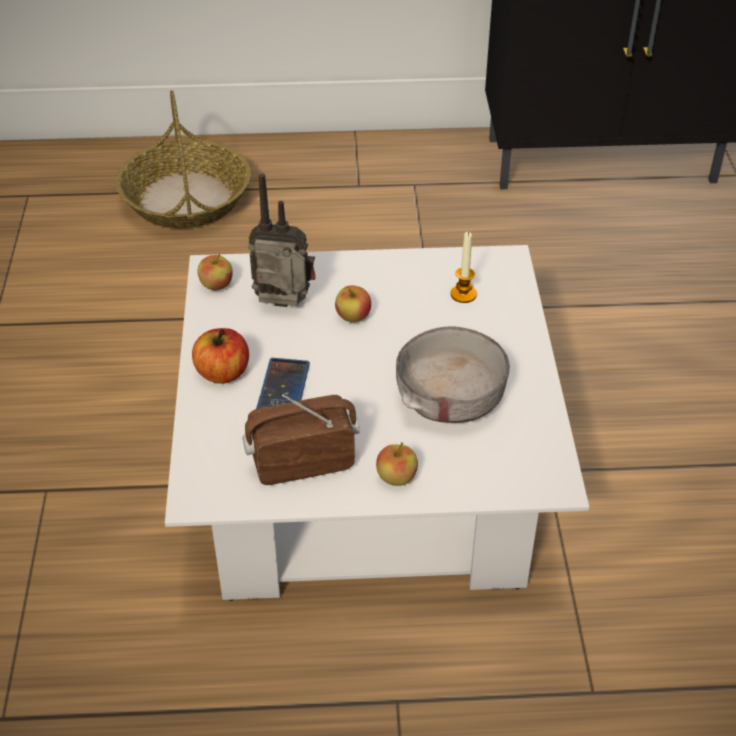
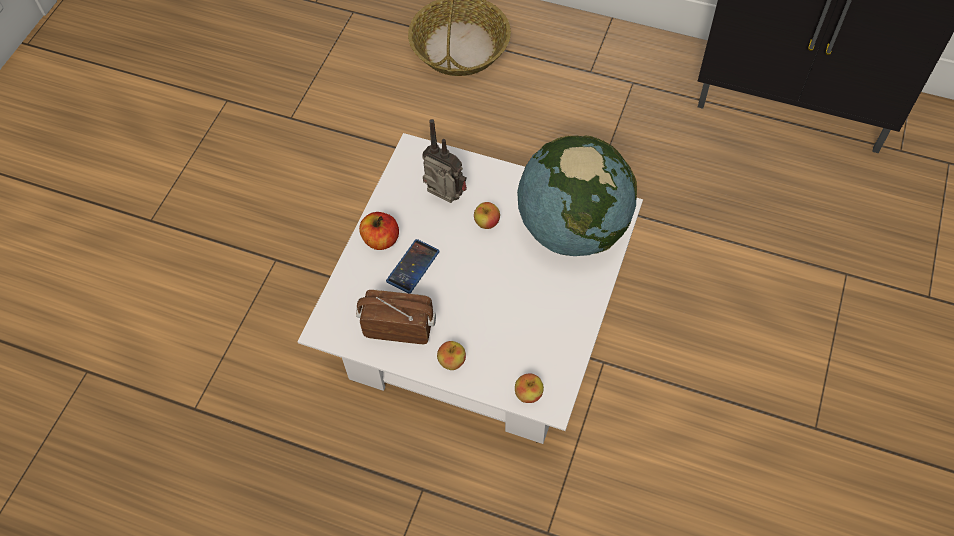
camera: 25 degrees right, 15 degrees up
(216, 285) = (409, 165): apple -> apple (528, 394)
(451, 399) = (518, 313): grey bowl -> none
(463, 294) = (572, 228): candle -> globe

